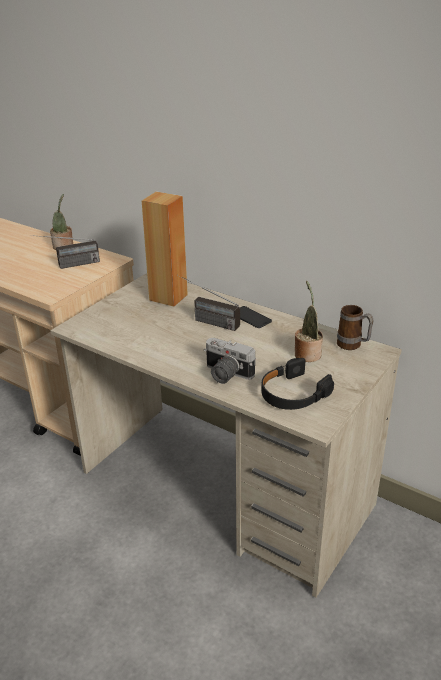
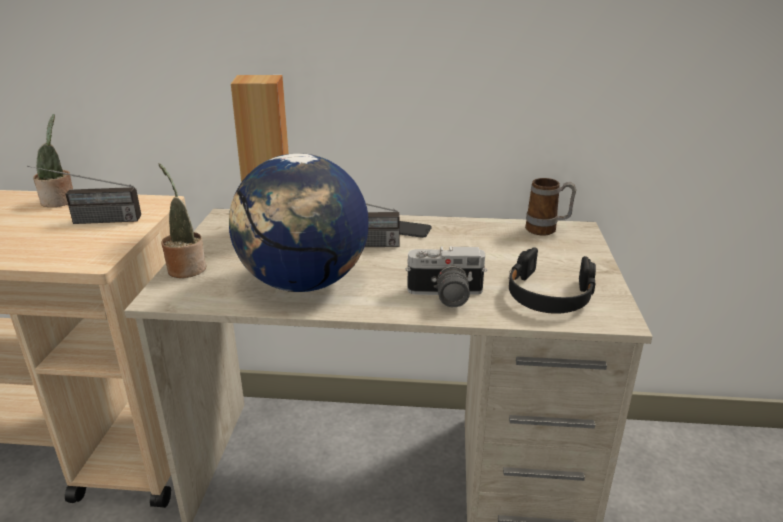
camera: 30 degrees left, 5 degrees down
(68, 265) = (89, 221): radio -> radio turned 45 degrees clockwise
(153, 340) = (304, 283): none -> globe
(307, 353) = (510, 249): potted plant -> potted plant (186, 268)

